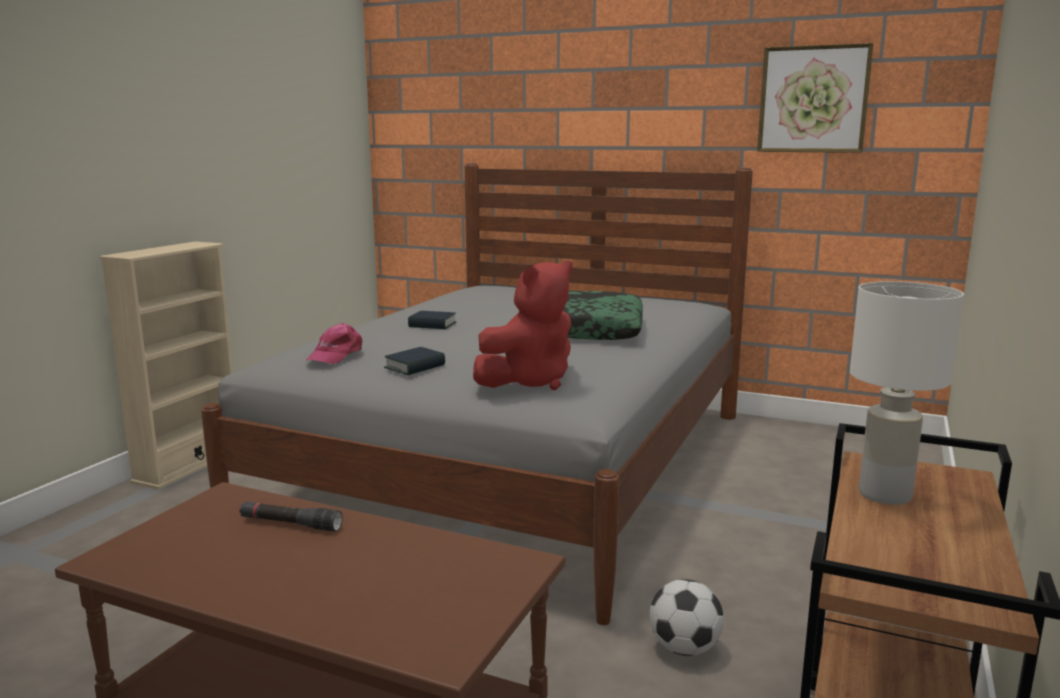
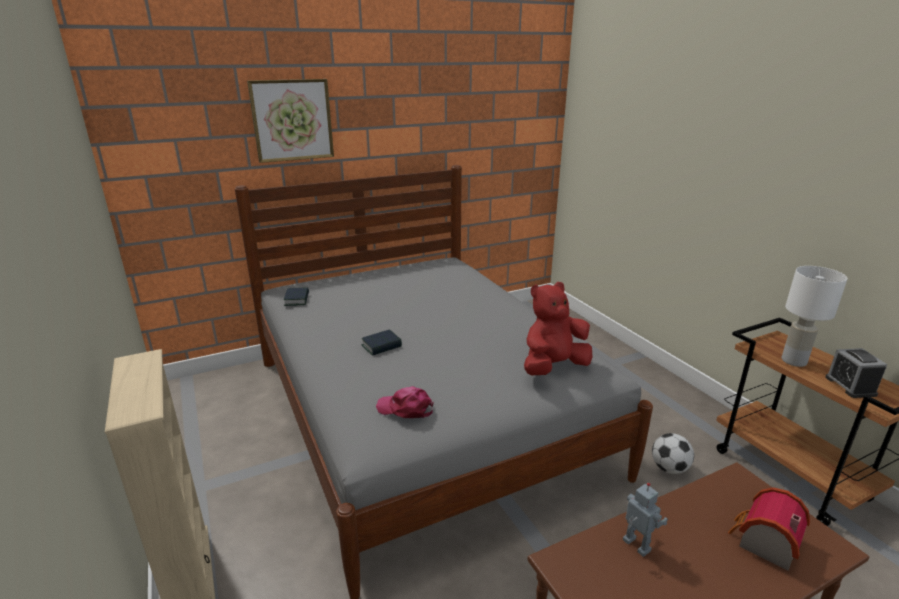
camera: 50 degrees left, 10 degrees up
(290, 524) = (635, 546): black flashlight -> toy robot
(336, 355) = (405, 408): pink cap -> pink cap turned 135 degrees clockwise
(387, 598) = (763, 543): none -> toy house
(415, 367) = (477, 390): book -> book (297, 299)
(529, 381) = (553, 367): red plush toy -> red plush toy turned 120 degrees counterclockwise
(596, 329) = (472, 306): pillow -> none
(813, 99) = (485, 117): picture -> picture (292, 120)
(896, 548) = (850, 386): none -> alarm clock

